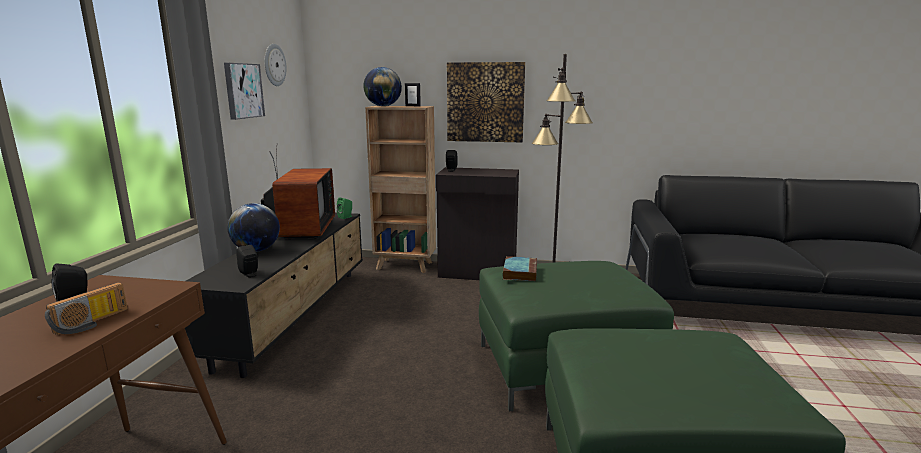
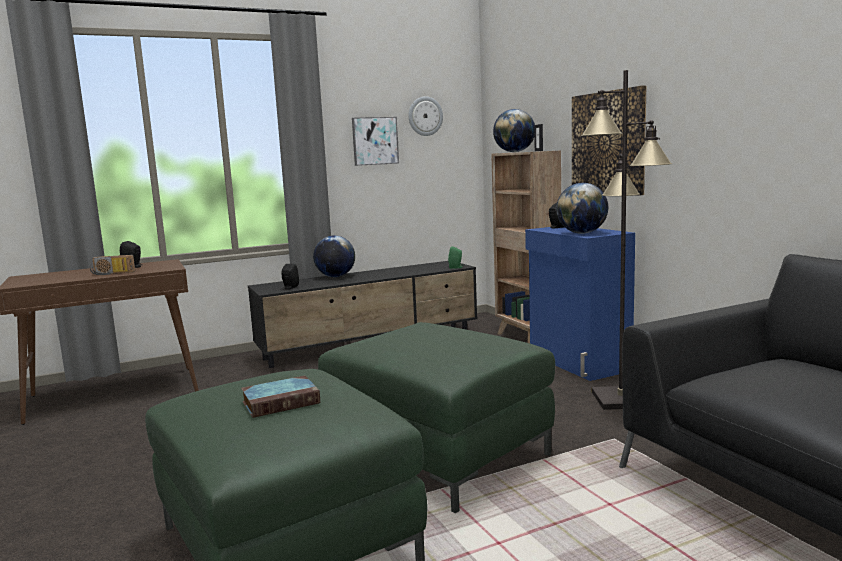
camera: 55 degrees right, 5 degrees down
(302, 230) = (397, 271): television -> none
(478, 273) = (578, 362): black cabinet -> blue cabinet
(493, 173) = (582, 233): none -> globe
(519, 272) = (415, 327): book -> book (282, 401)

